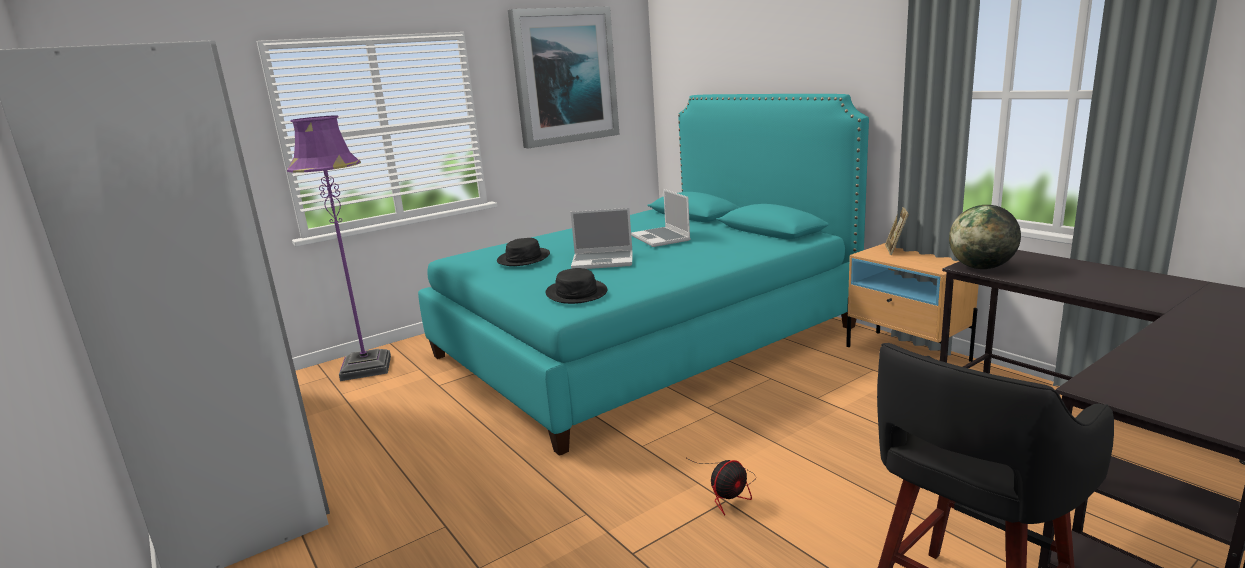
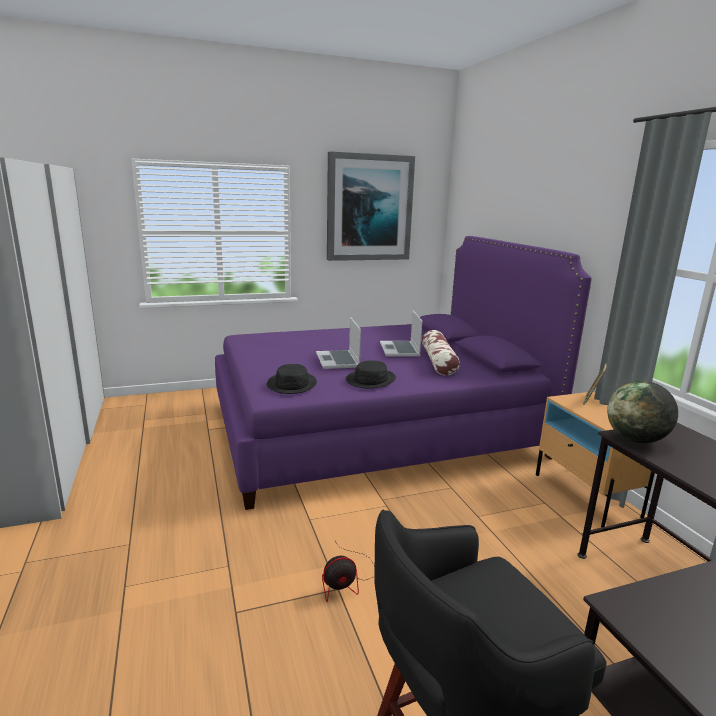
camera: 15 degrees right, 0 degrees up
(366, 368) = (173, 404): purple floor lamp -> none
(524, 258) = (285, 346): black hat -> black hat (371, 380)
(603, 261) = (338, 361): laptop -> laptop turned 60 degrees clockwise
(644, 341) = (375, 429): turquoise bed -> purple bed
(715, 242) = (438, 362): none -> pillow

